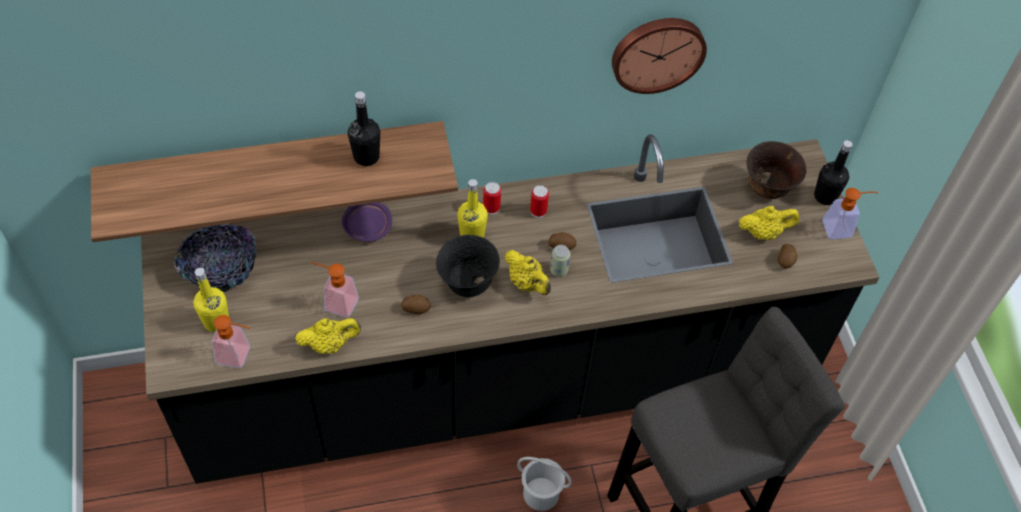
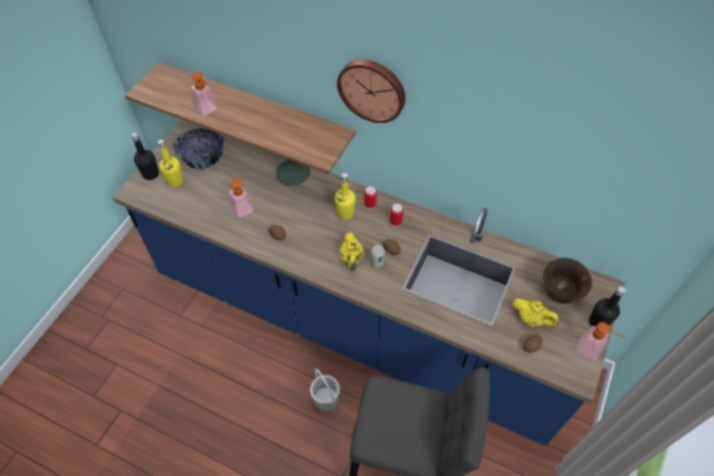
camera: 40 degrees right, 0 degrees up
(239, 356) = (169, 205): soap dispenser -> soap dispenser (208, 110)
(330, 344) = (217, 227): yellow teapot -> none
(366, 157) = (294, 127): black bottle -> black bottle (151, 174)
(367, 226) = (293, 175): purple plate -> green plate
(468, 284) = (318, 239): black bowl -> none
(502, 380) = (357, 322): black counter -> blue counter
(657, 52) = (508, 150): wall clock -> wall clock (372, 89)

